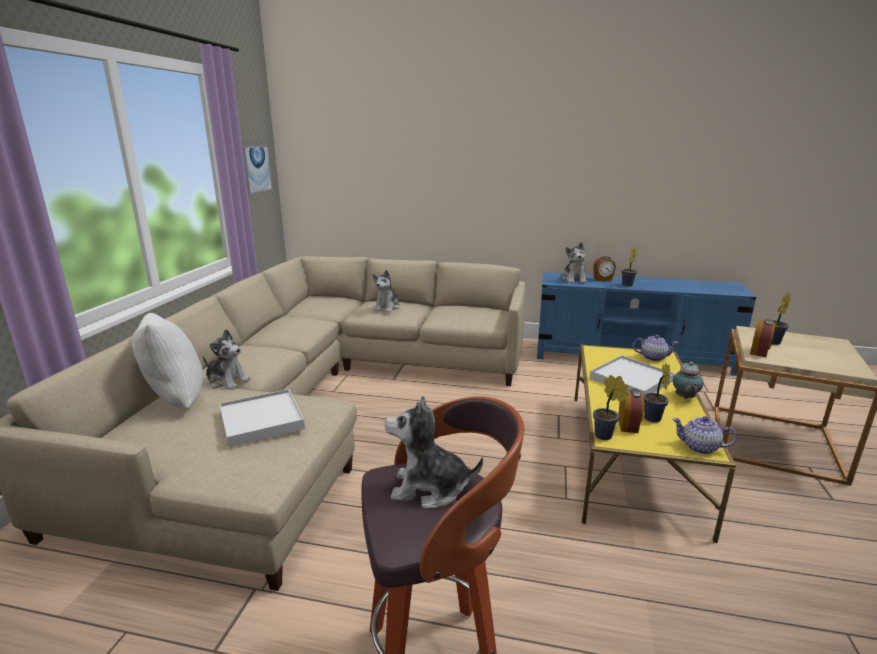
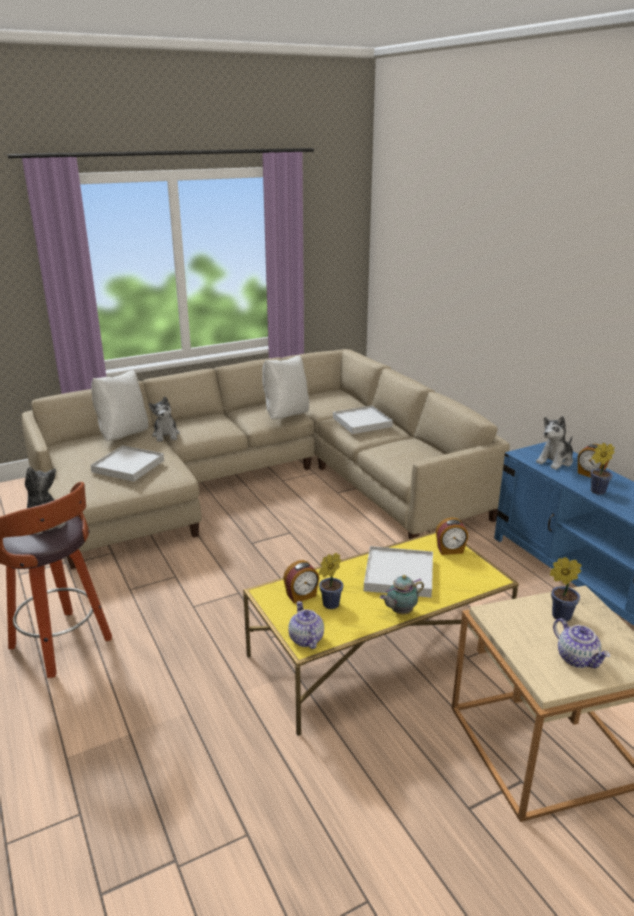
camera: 50 degrees right, 5 degrees up
(256, 169) = (333, 257): picture -> none
(311, 325) = (285, 415): none -> white pillow
(387, 307) = (362, 422): plush toy -> white tray
(605, 436) = (268, 590): potted plant -> none
(653, 357) = (477, 574): teapot -> teapot (577, 658)
(759, 352) = (510, 612): alarm clock -> alarm clock (450, 550)

